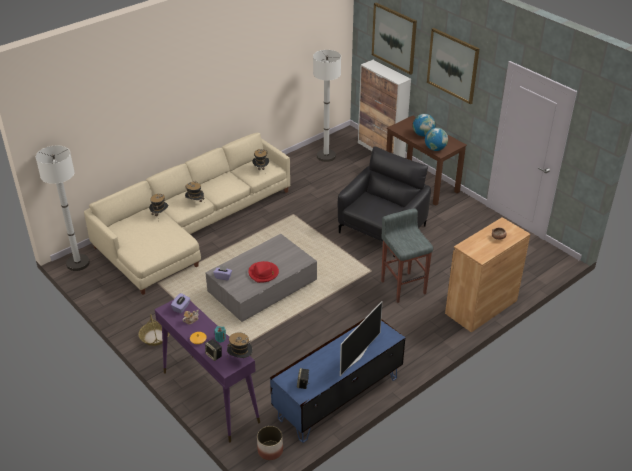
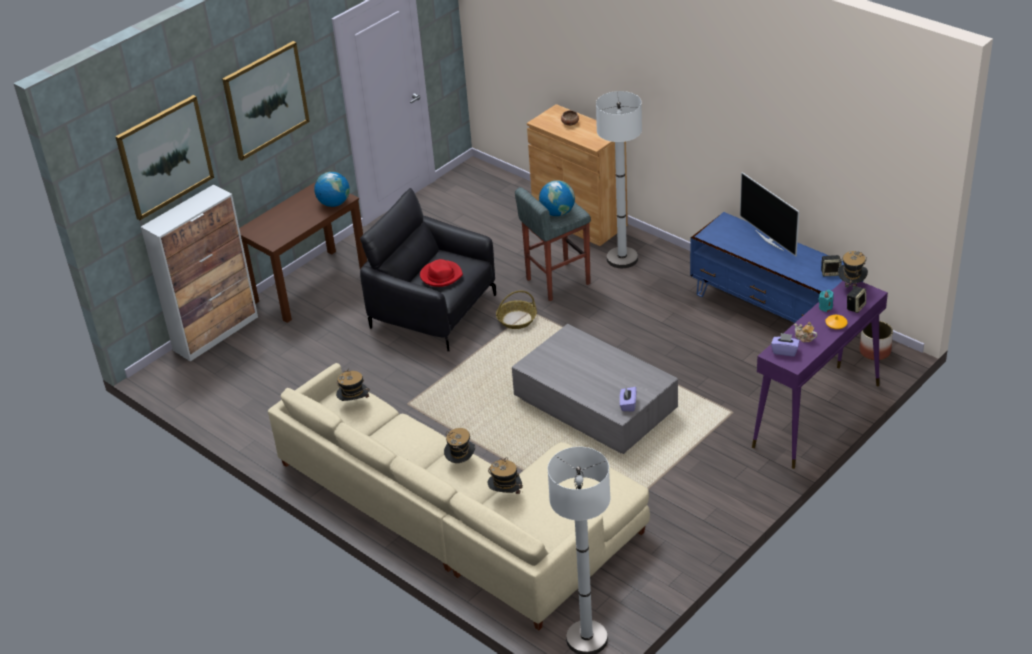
camera: 95 degrees left, 0 degrees up
(154, 337) = (729, 495): basket -> basket (516, 319)
(263, 273) = (609, 367): red hat -> red hat (441, 275)
(326, 156) = (233, 391): white floor lamp -> white floor lamp (622, 259)
(357, 357) = (770, 240): television -> television turned 150 degrees counterclockwise
(423, 134) = (294, 217): globe -> globe (557, 213)

